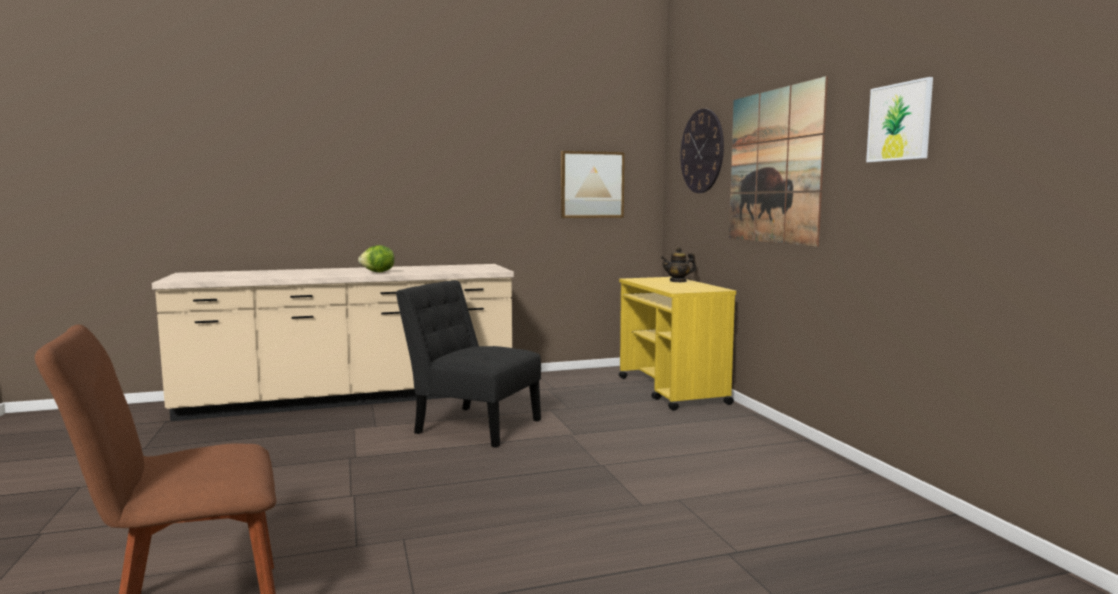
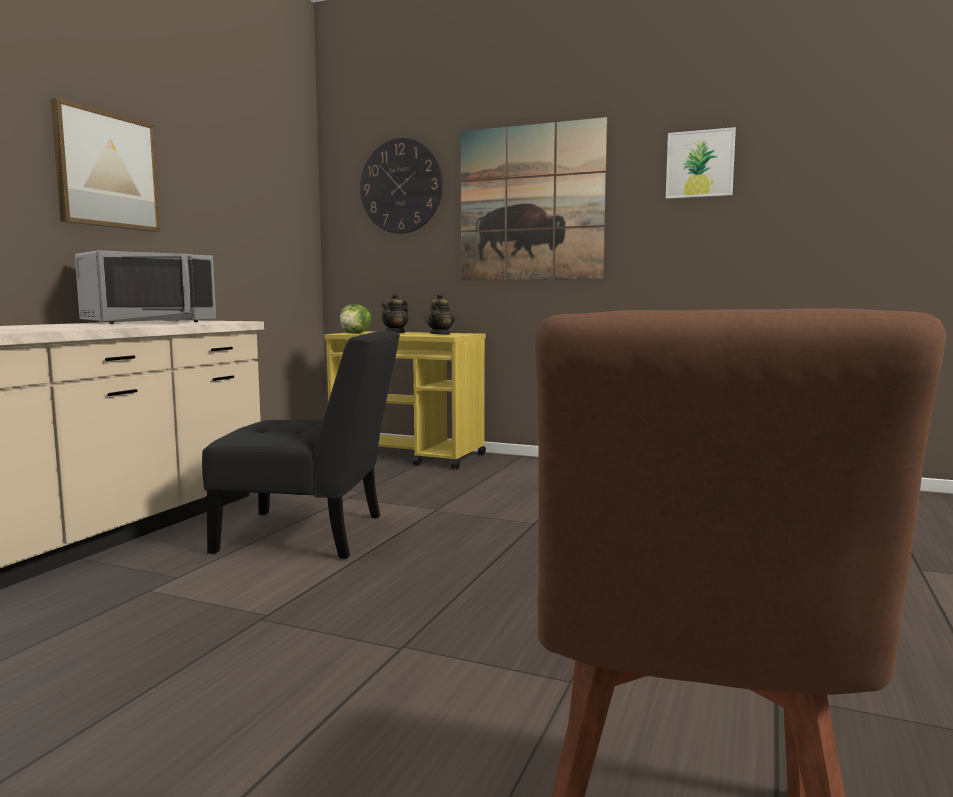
camera: 50 degrees left, 0 degrees up
(378, 272) = (73, 327): lettuce -> lettuce (355, 333)
(449, 268) = (148, 322): none -> grey microwave
(473, 425) = (311, 535): black chair -> black chair turned 150 degrees counterclockwise
(592, 185) = (261, 217): picture -> picture (106, 170)
(690, 287) = (440, 334): none -> teapot

